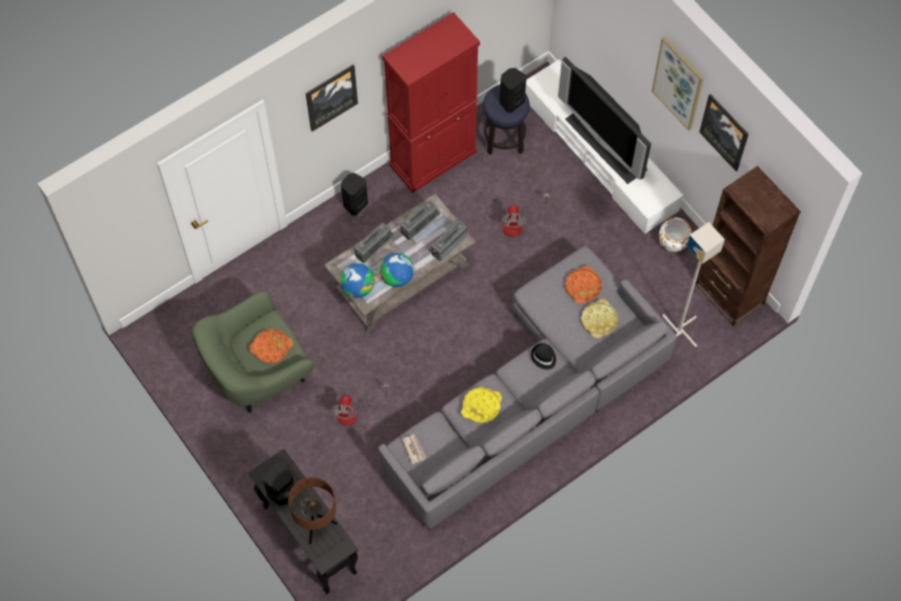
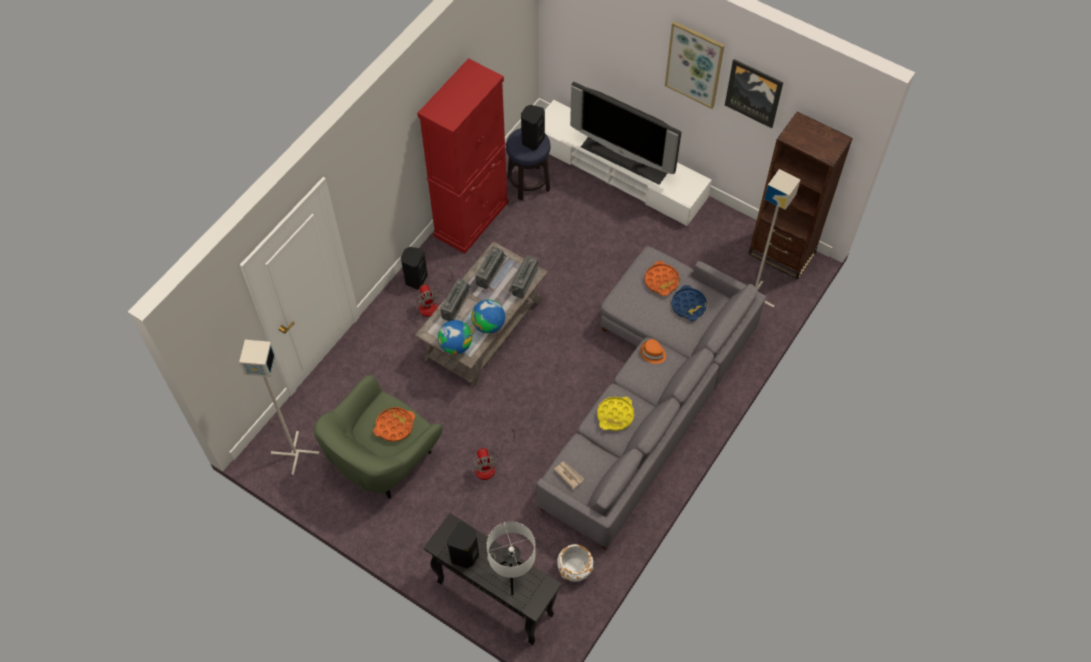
camera: 20 degrees left, 5 degrees down
(179, 340) = (294, 453): none -> grey floor lamp
(316, 524) = (511, 574): brown table lamp -> white table lamp
(331, 97) = (380, 166): picture -> none
(518, 224) = (572, 251): fan -> fan (432, 303)
(543, 357) = (653, 353): black hat -> orange hat
(599, 320) = (688, 305): yellow tray -> blue tray
(673, 242) = (714, 226): white planter -> white planter (574, 569)

